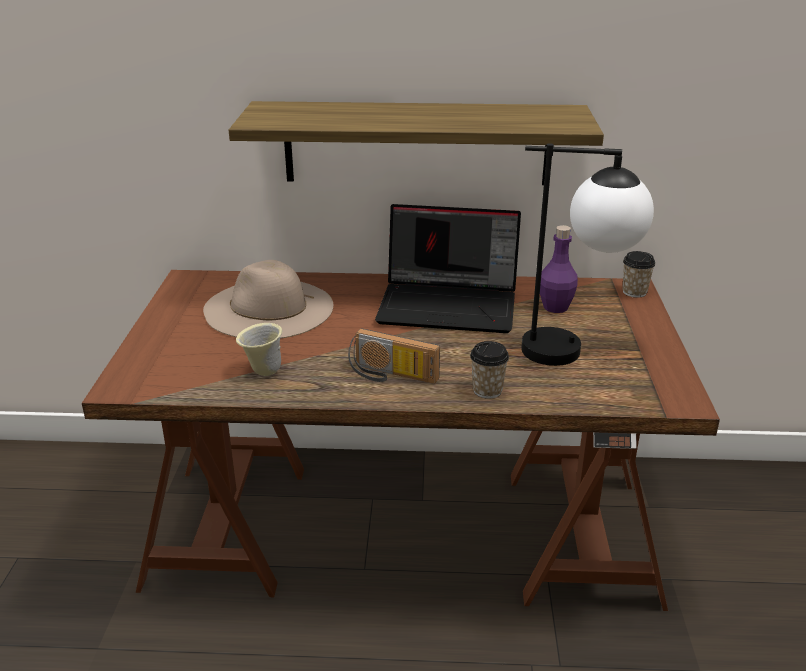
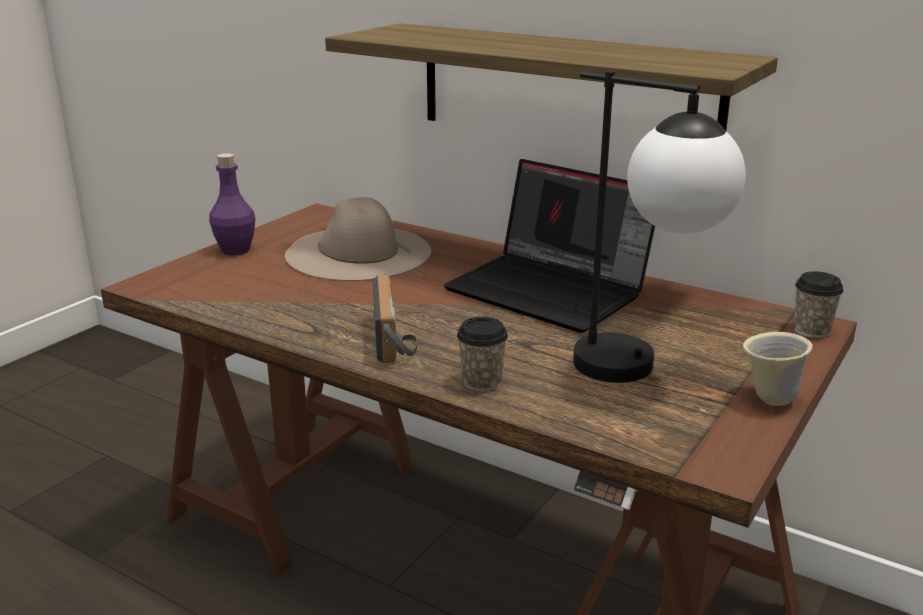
camera: 30 degrees right, 5 degrees down
(262, 372) = (278, 304): beige mug -> beige mug (769, 399)
(390, 376) = (396, 340): radio -> radio turned 150 degrees counterclockwise
(555, 307) = (678, 322): purple bottle -> purple bottle (235, 250)

